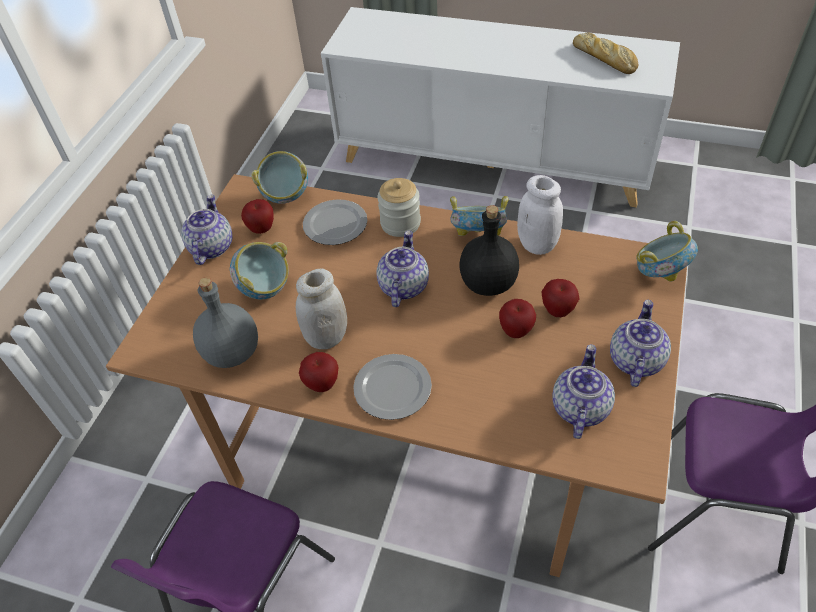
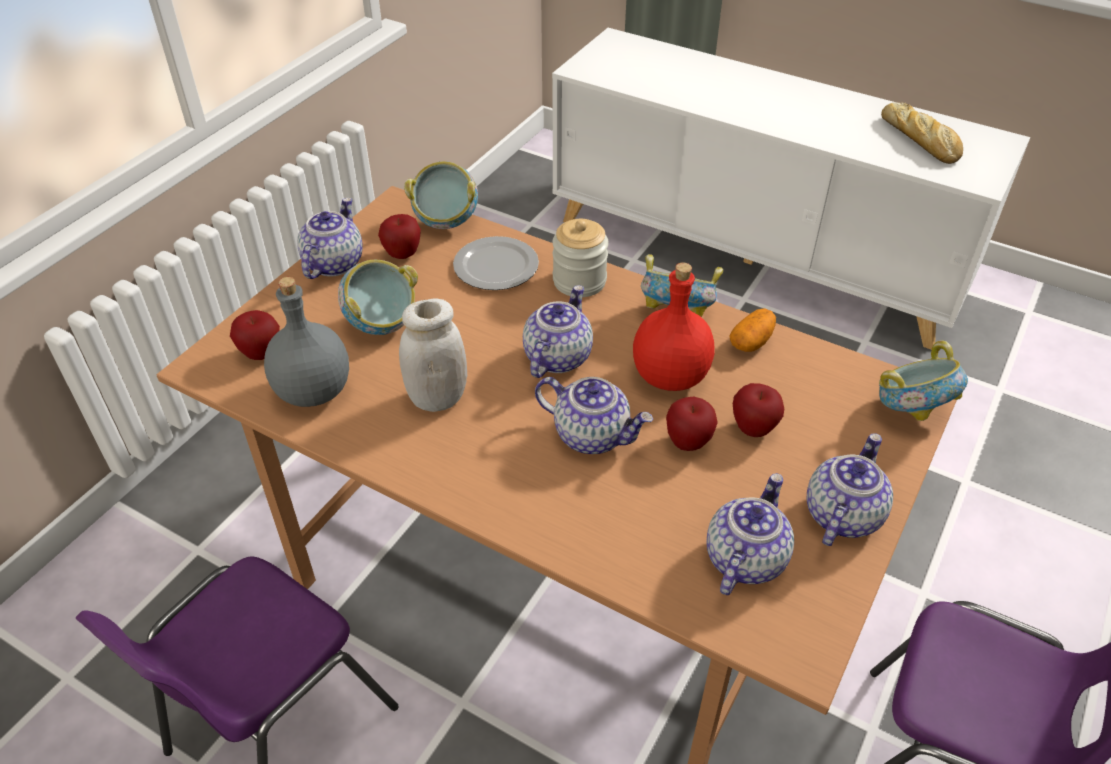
camera: 10 degrees right, 5 degrees down
(322, 384) = (412, 453): apple -> apple (261, 354)
(394, 388) = (502, 478): plate -> none
(447, 340) = (592, 435): none -> teapot
(489, 284) = (671, 377): black bottle -> red bottle
(537, 245) = (751, 341): white jar -> potato

